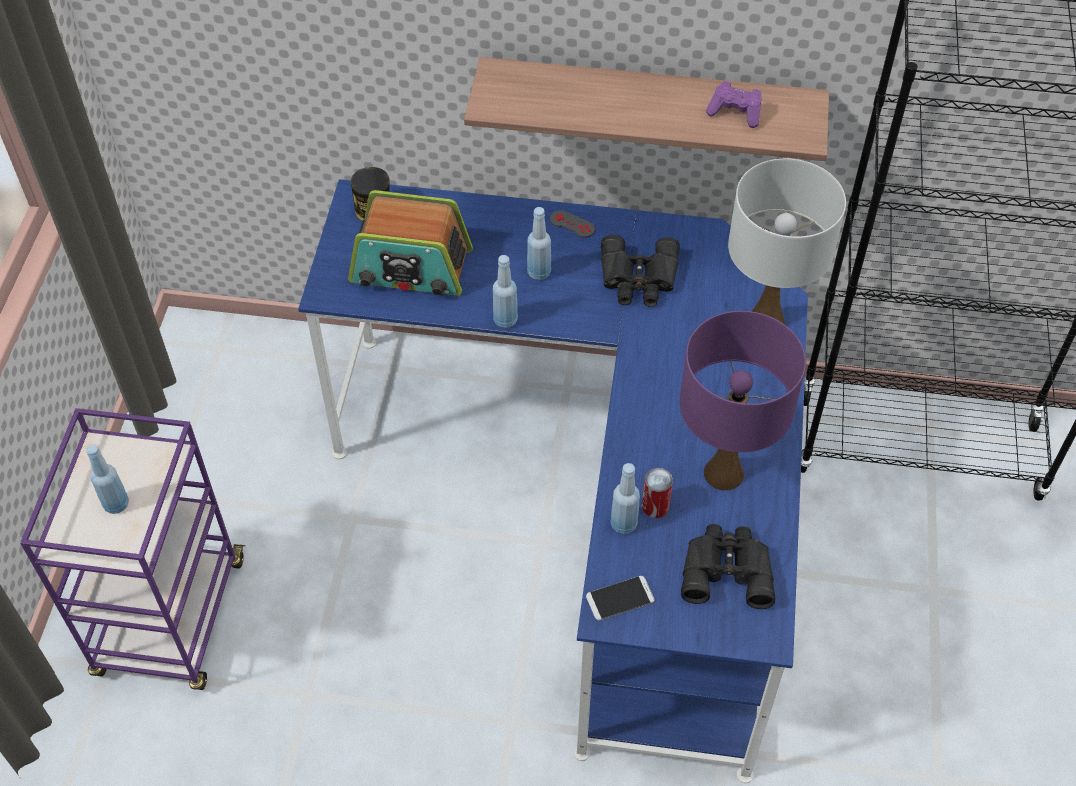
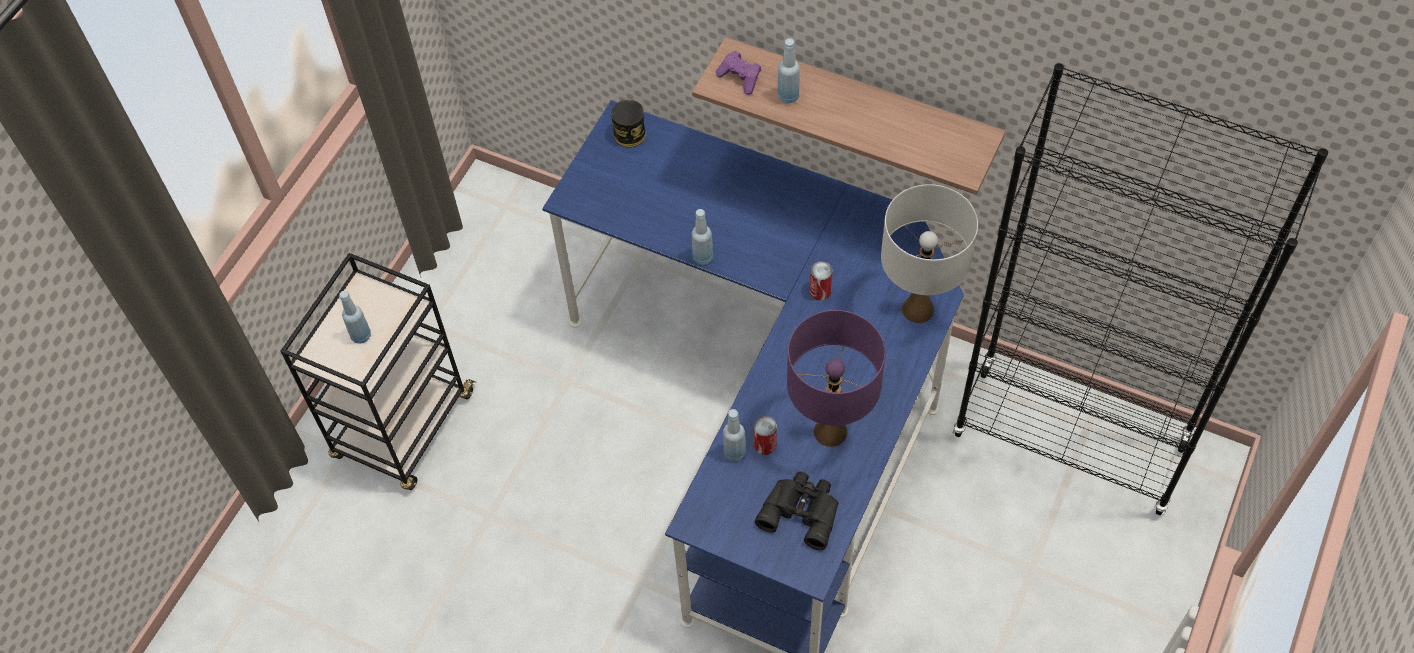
camera: 20 degrees right, 5 degrees up
(171, 620) = (403, 428): purple cart -> black cart
(411, 267) = (642, 193): radio -> none
(539, 272) = (745, 222): blue bottle -> blue bottle (788, 96)
(572, 224) = (788, 184): grey game controller -> none
(620, 598) = (709, 511): phone -> none
(638, 279) = (825, 247): black binoculars -> none
(651, 326) = (820, 291): none -> can
(735, 113) = (916, 135): purple game controller -> purple game controller (740, 78)

